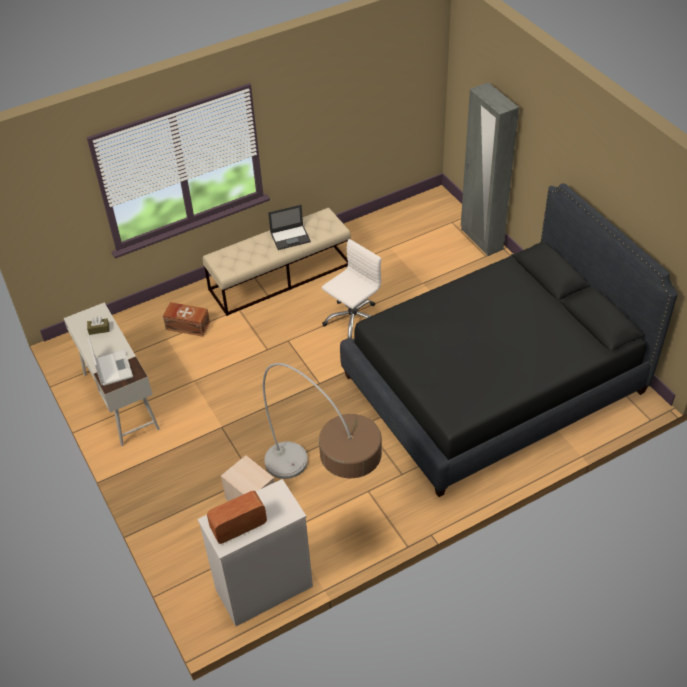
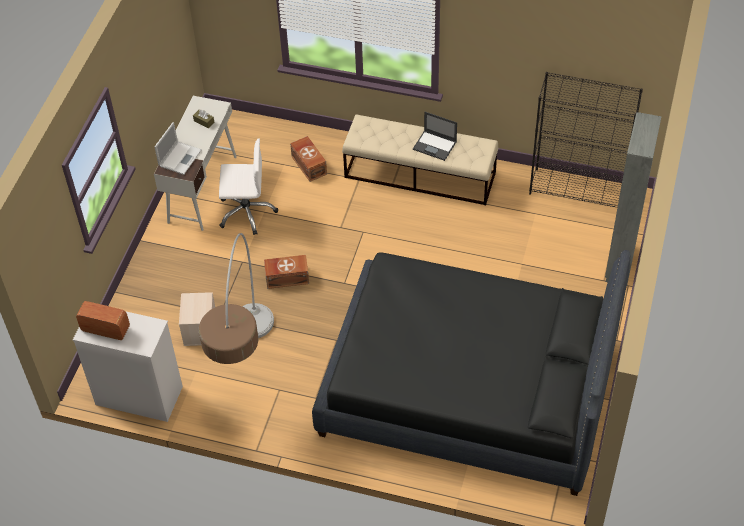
camera: 45 degrees right, 5 degrees up
(271, 412) = (286, 277): none -> brown storage box
(353, 320) = (429, 253): white office chair -> white office chair (247, 212)
(397, 215) = (577, 190): none -> black bookcase

